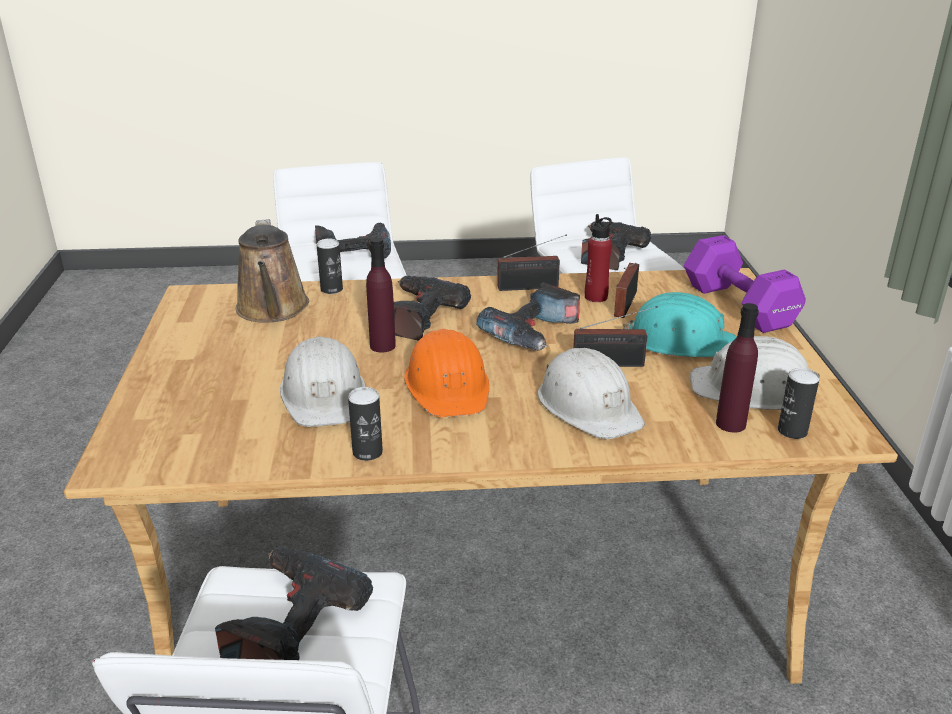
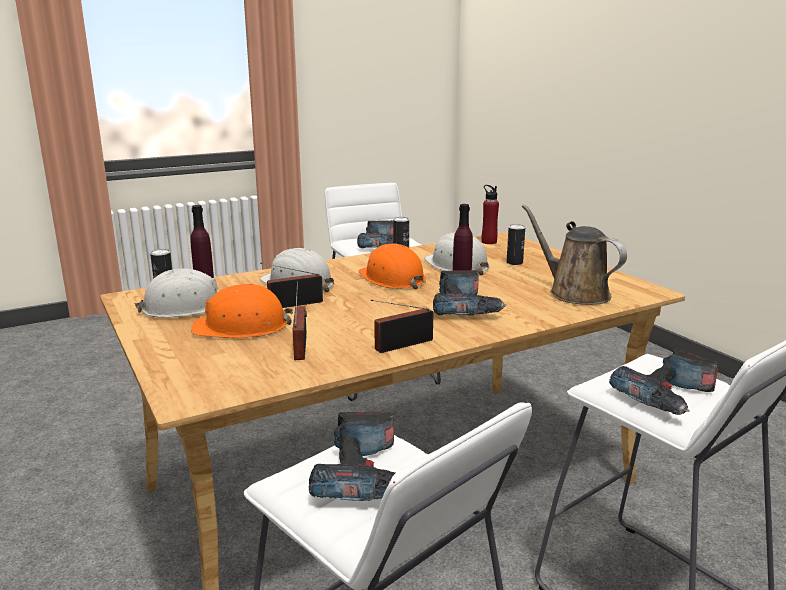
camera: 155 degrees right, 10 degrees down
(331, 289) = (563, 312): can -> can (514, 262)
(534, 333) = (364, 312): power drill -> none
(596, 297) = (332, 348): red bottle -> red bottle (489, 242)
(681, 341) = (241, 327): turquoise hard hat -> orange hard hat
(739, 307) = (183, 365): purple dumbbell -> none

